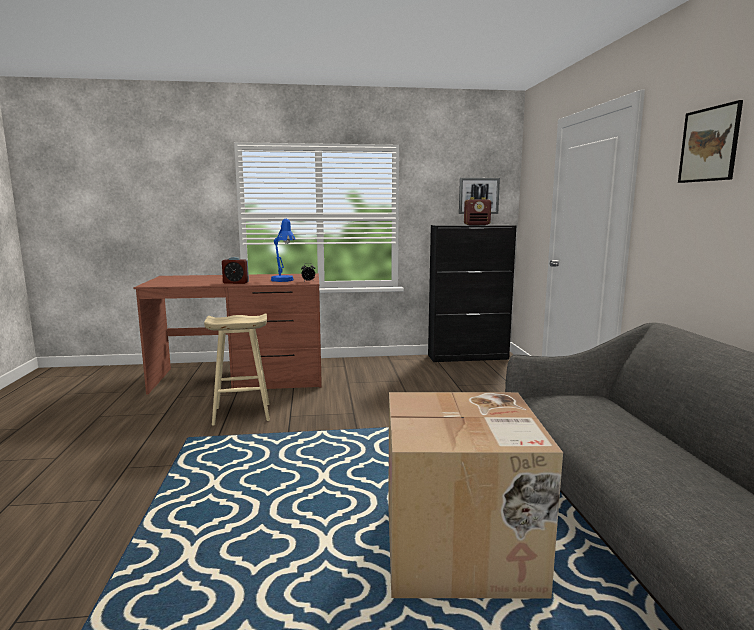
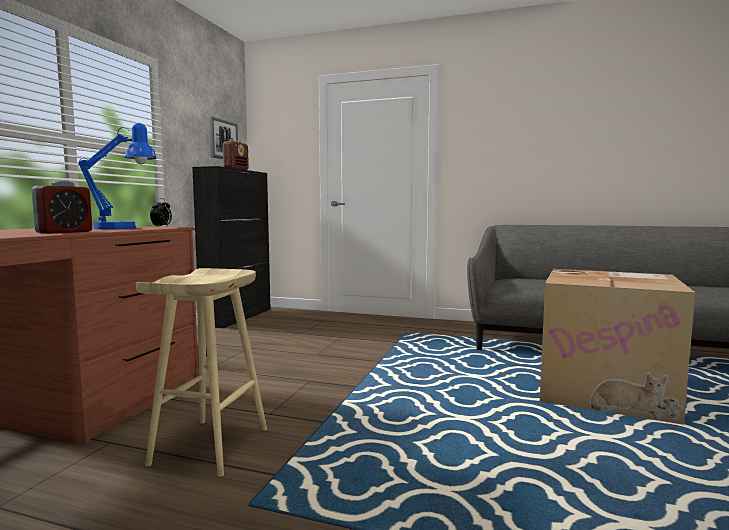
camera: 65 degrees left, 5 degrees down
(709, 144) = (514, 107): picture -> none

